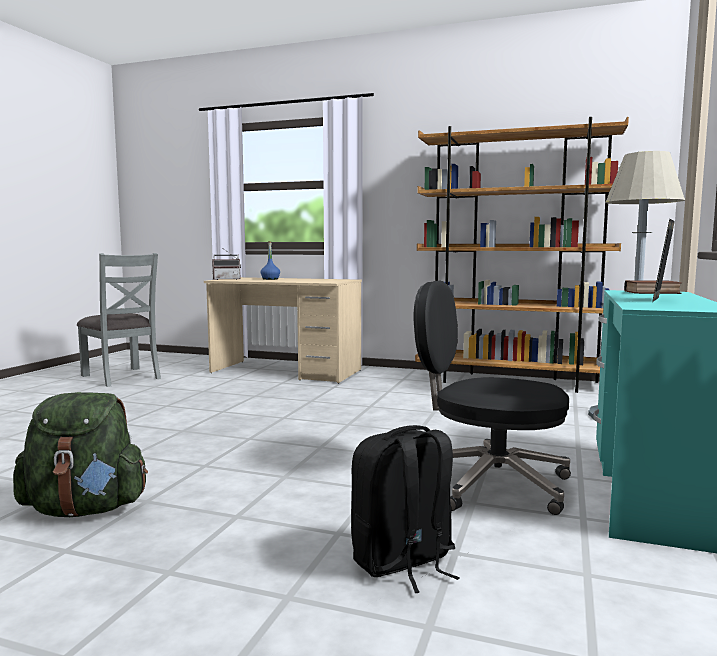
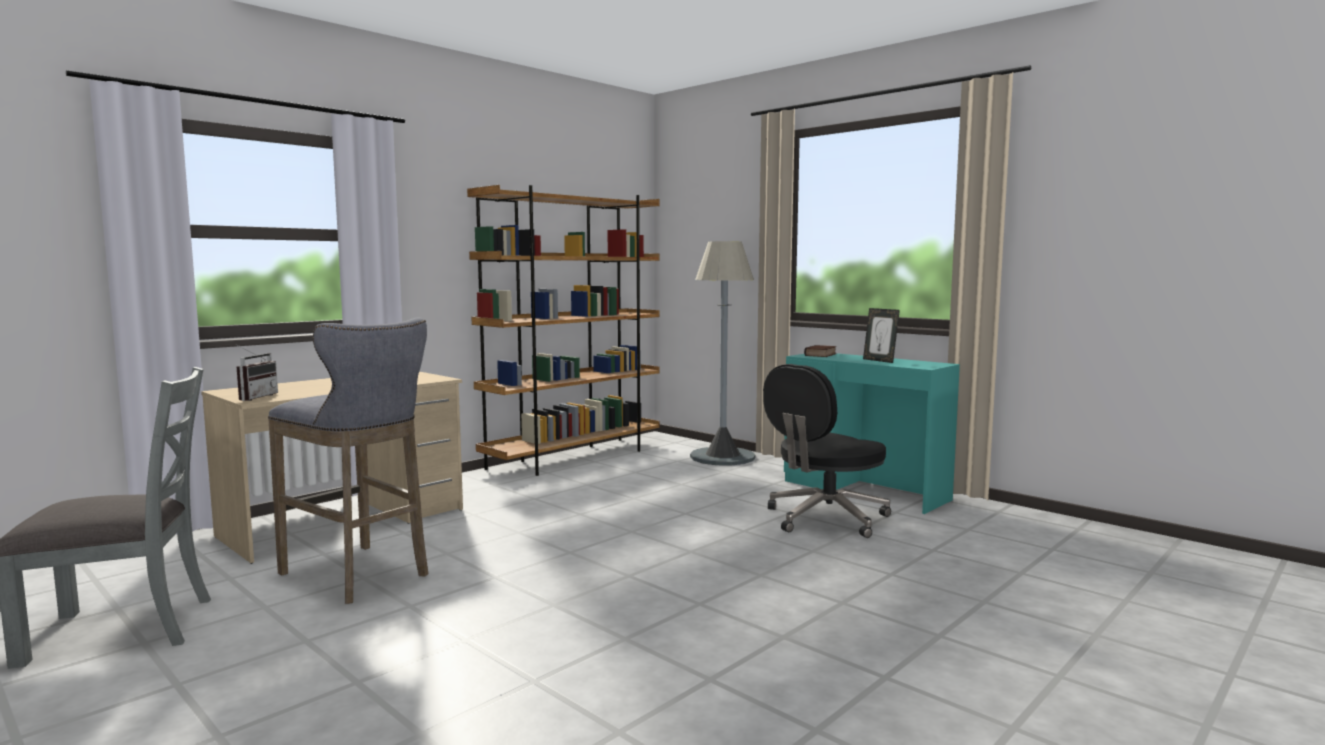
camera: 65 degrees left, 0 degrees up
(85, 509) = (787, 667): green backpack -> none
(206, 390) = (360, 575): none -> grey stool
(270, 279) = (307, 386): blue bottle -> none
(403, 562) = (943, 564): black backpack -> none

